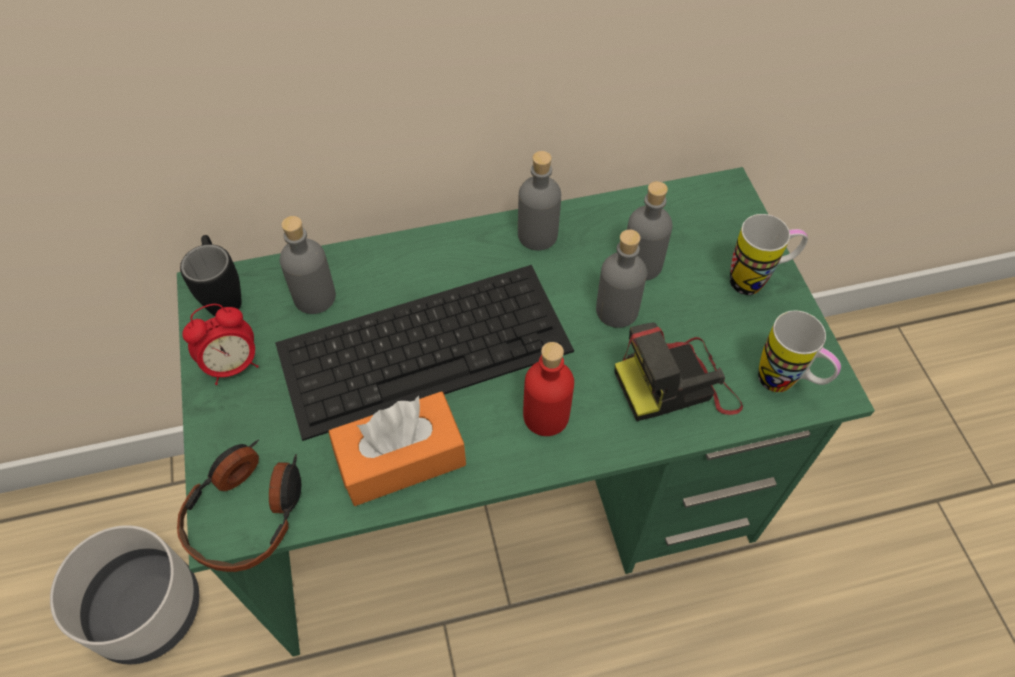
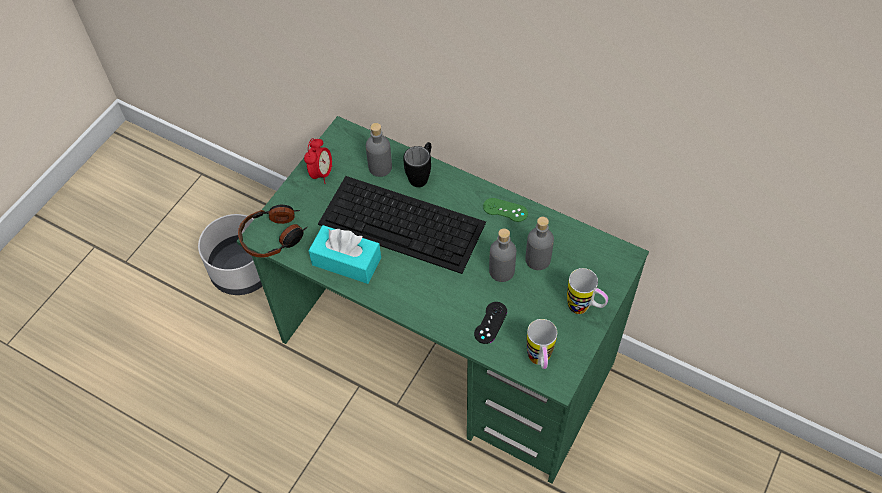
camera: 45 degrees right, 0 degrees up
(224, 295) = (345, 140): black mug -> black mug (421, 175)
(233, 365) = (321, 173): alarm clock -> alarm clock turned 90 degrees counterclockwise
(401, 459) = (346, 261): orange tissue box -> turquoise tissue box
(537, 235) = (505, 210): grey bottle -> green game controller
(546, 416) = (420, 290): red bottle -> none
(677, 384) = (490, 322): camera -> black game controller

